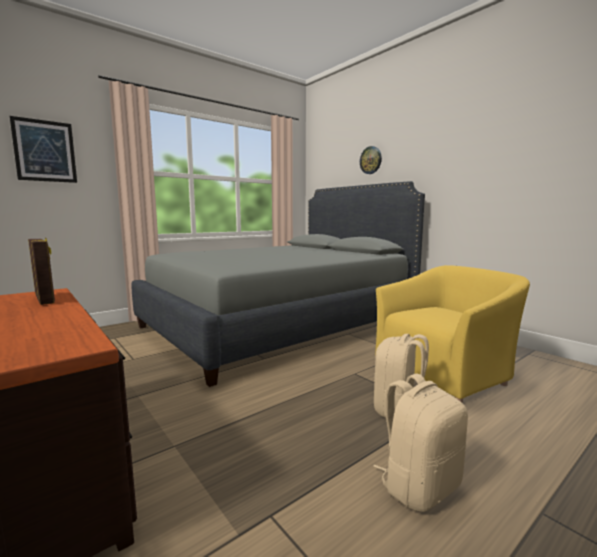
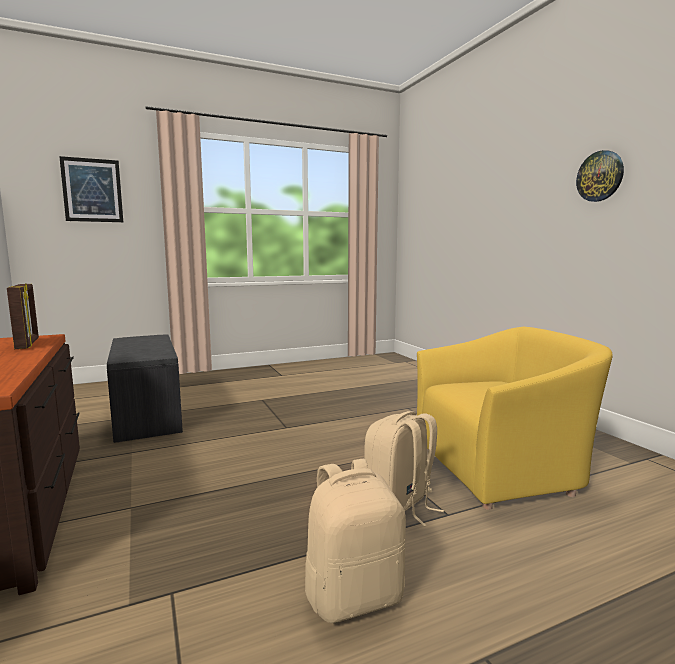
camera: 15 degrees right, 0 degrees up
(129, 360) = (148, 414): none -> grey bench
(280, 324) = (333, 390): grey bed -> none
(371, 160) = (467, 185): wall clock -> wall clock (600, 176)

